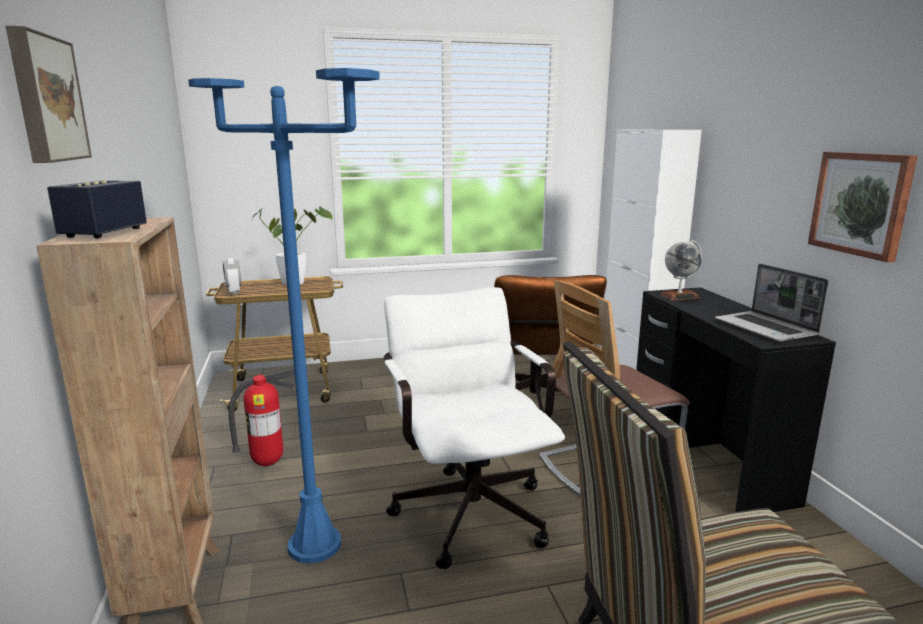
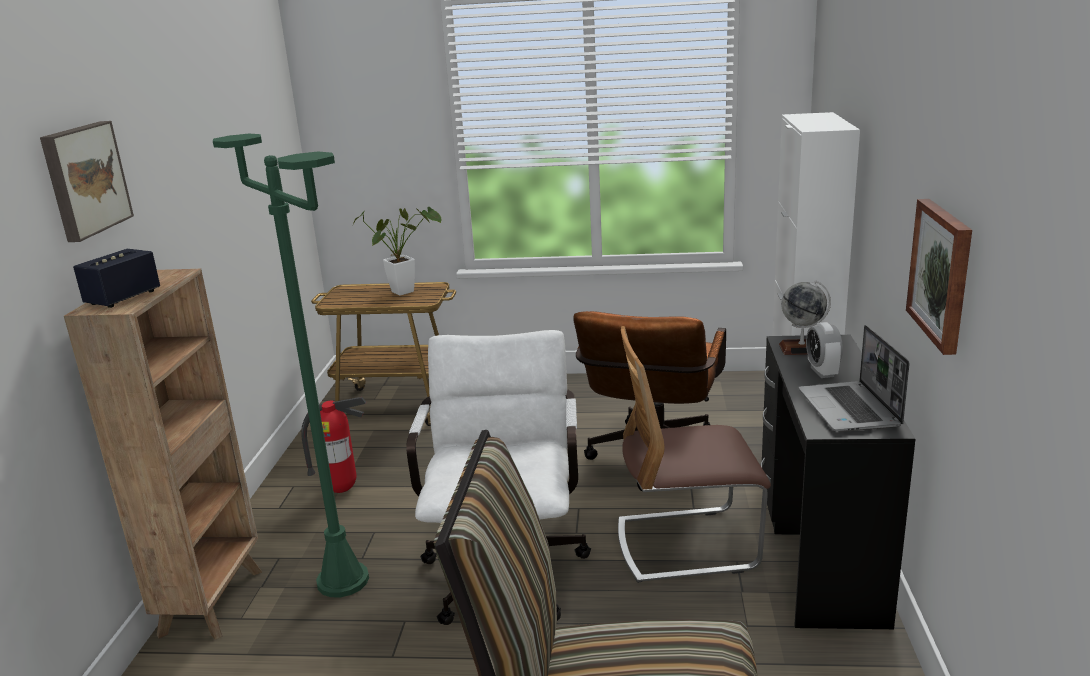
camera: 20 degrees right, 5 degrees up
(234, 291) = (337, 300): alarm clock -> alarm clock (822, 372)
(314, 545) = (343, 580): blue floor lamp -> green floor lamp

